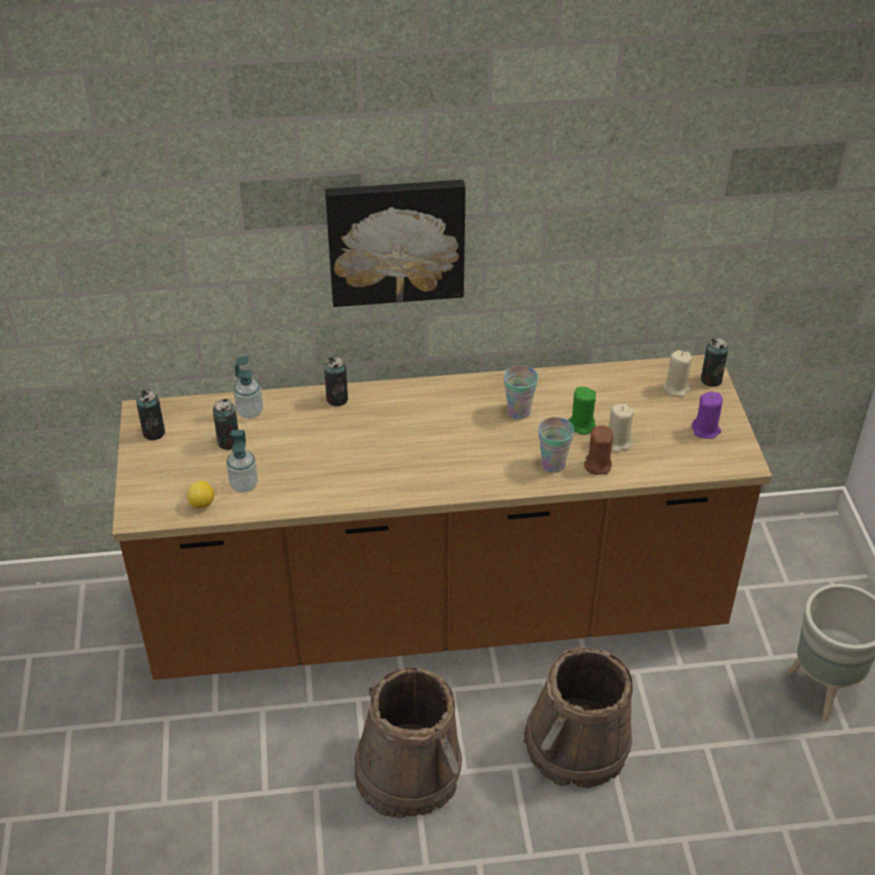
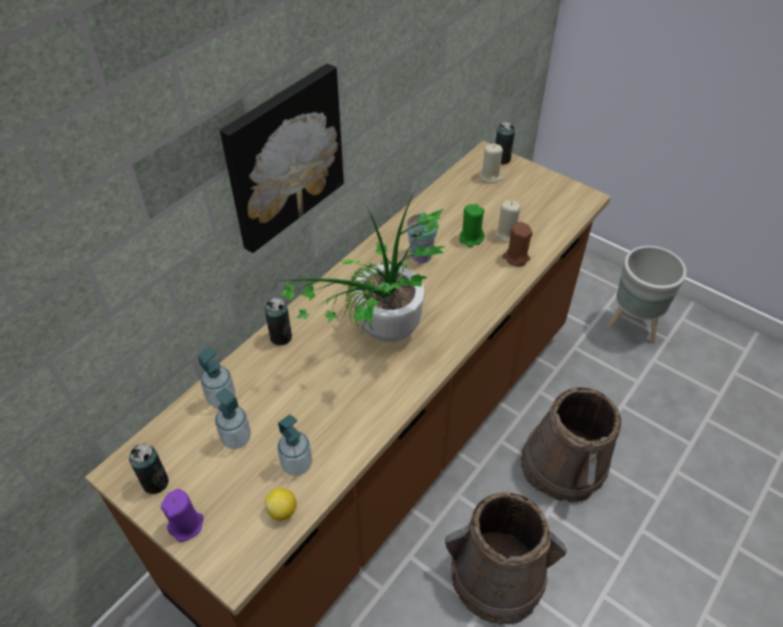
camera: 45 degrees left, 5 degrees up
(228, 442) = (236, 438): can -> soap dispenser
(406, 447) = (380, 336): none -> potted plant
(553, 464) = (490, 277): cup -> none
(706, 430) = (541, 192): purple candle -> purple candle (186, 525)

